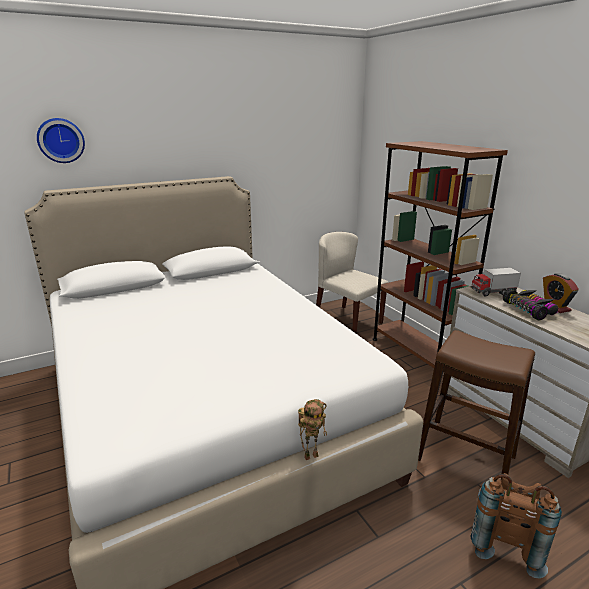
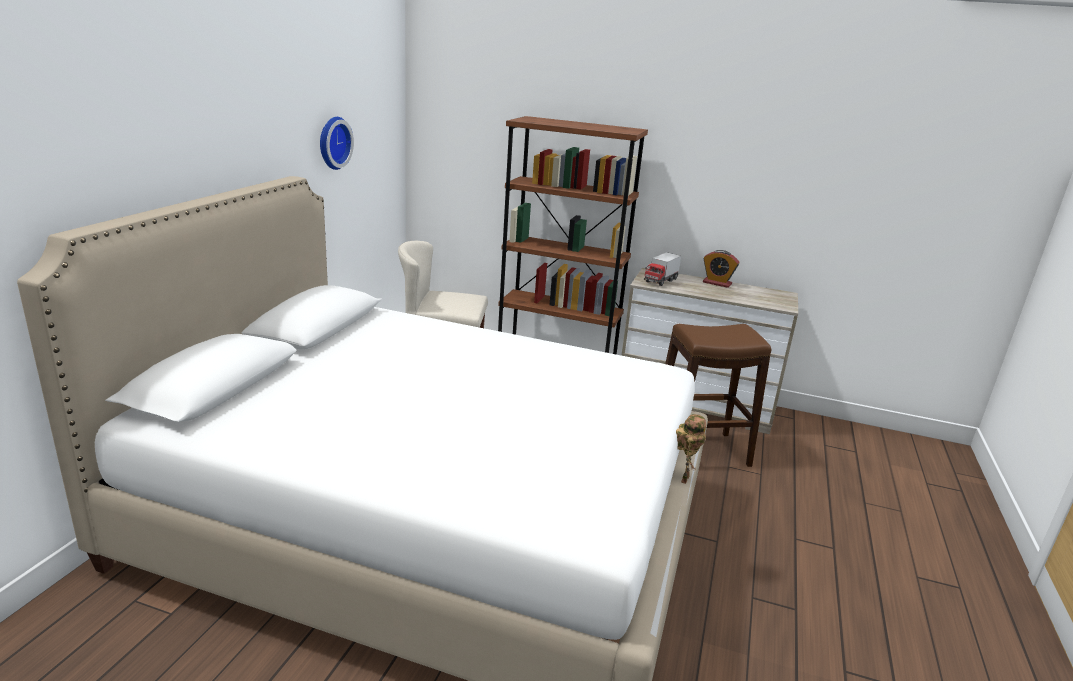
camera: 45 degrees left, 0 degrees up
(61, 140) = (62, 133): wall clock -> wall clock (332, 142)
(504, 540) = (785, 496): brown backpack -> none
(530, 309) = (707, 290): toy car -> none

